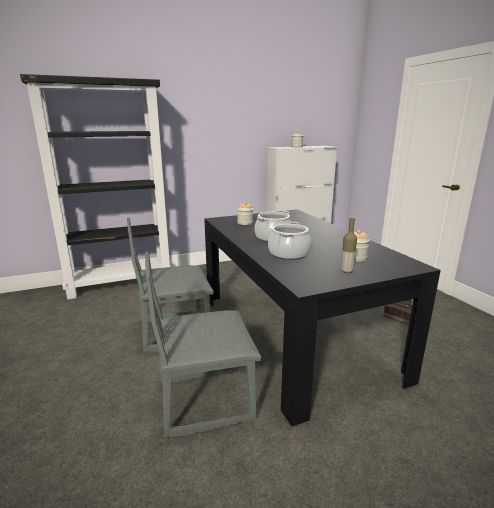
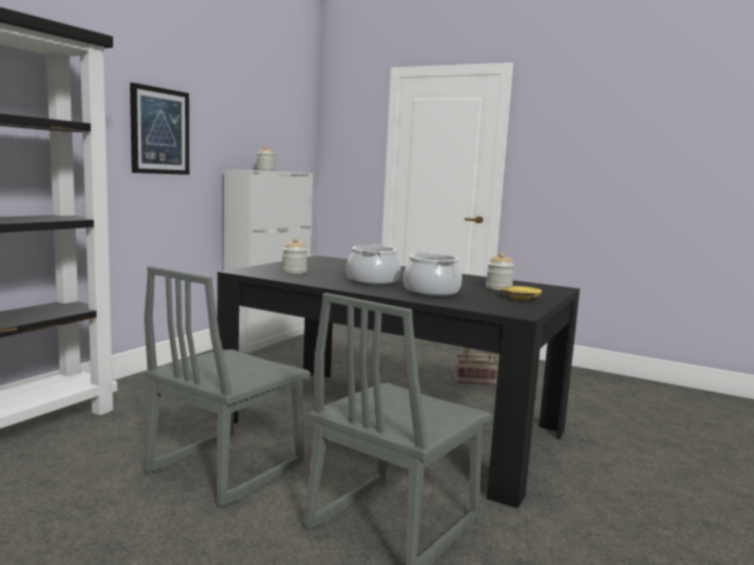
camera: 40 degrees left, 10 degrees down
(219, 127) = (160, 131): none -> picture
(346, 271) = (520, 298): bottle -> yellow plate

